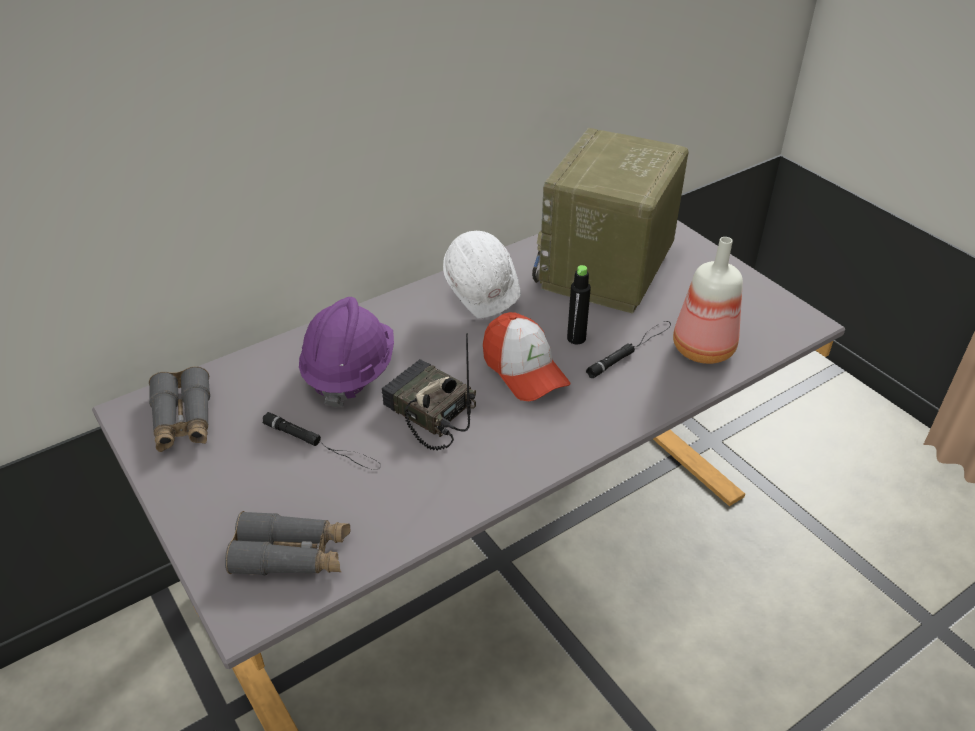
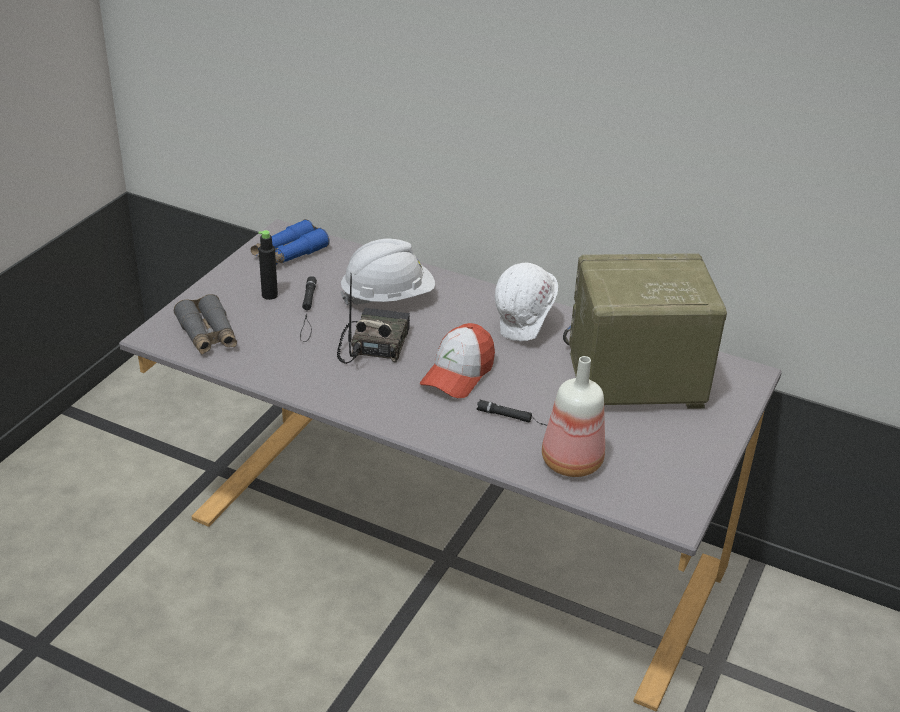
camera: 60 degrees right, 5 degrees down
(183, 420) = (289, 253): grey binoculars -> blue binoculars
(349, 371) = (388, 297): purple hard hat -> white hard hat
(576, 338) = (521, 389): black bottle -> black bottle (269, 295)

